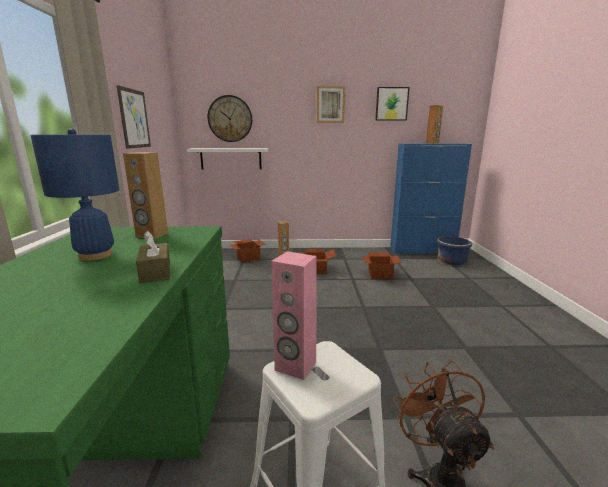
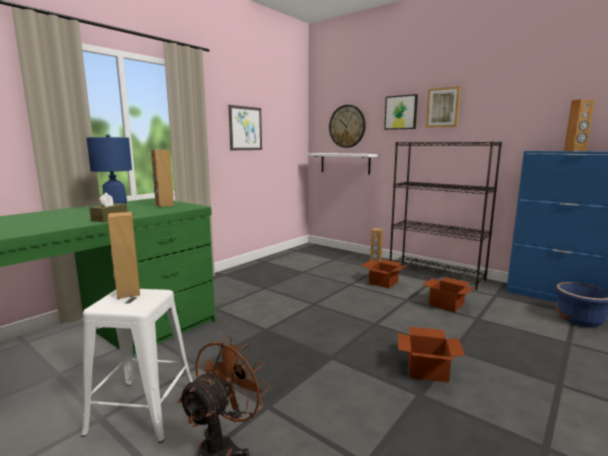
camera: 40 degrees right, 5 degrees down
(248, 258) = (340, 259): cardboard box -> cardboard box (428, 369)
(295, 366) = (128, 293): pink speaker -> brown speaker
(340, 253) = (436, 275): none -> black bookcase
(391, 104) = (520, 102): picture -> picture (401, 112)

